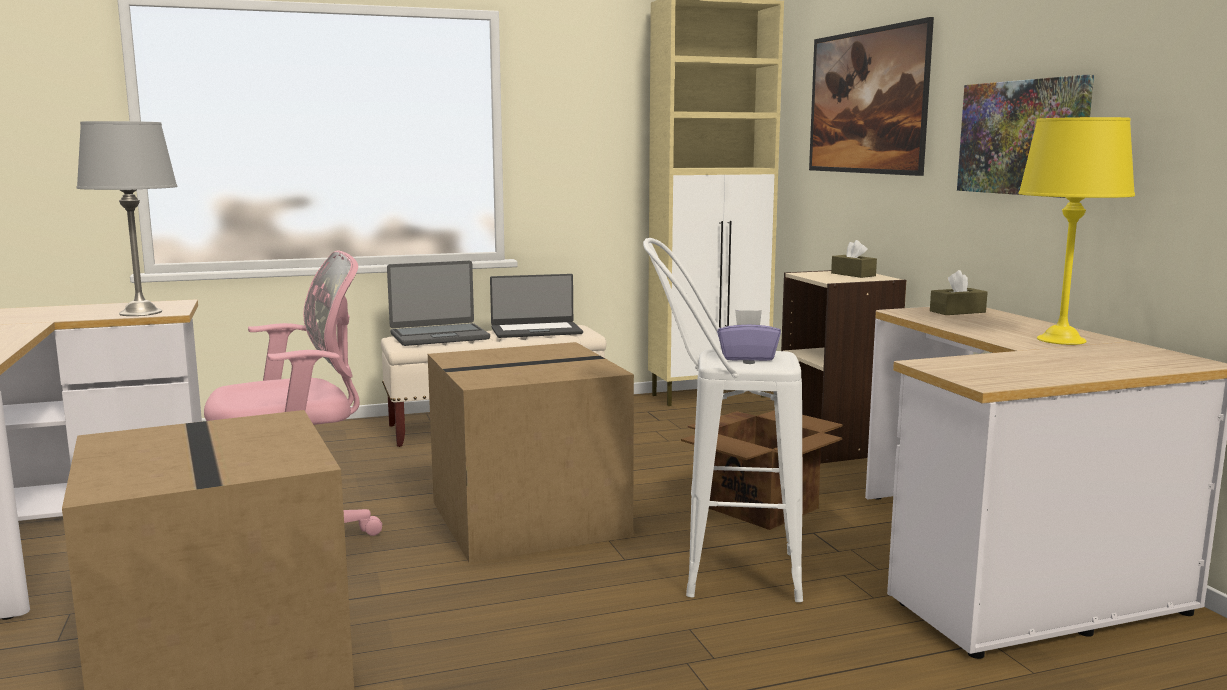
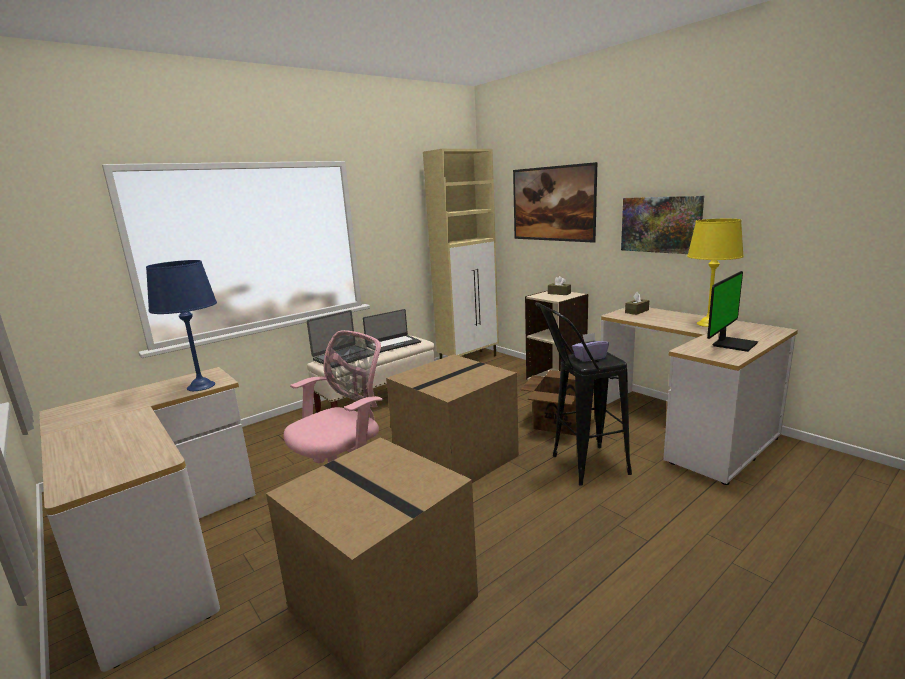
camera: 20 degrees left, 5 degrees up
(140, 313) = (201, 386): grey table lamp -> blue table lamp
(718, 573) = (579, 467): white stool -> black stool
(1043, 367) = (732, 344): none -> monitor

